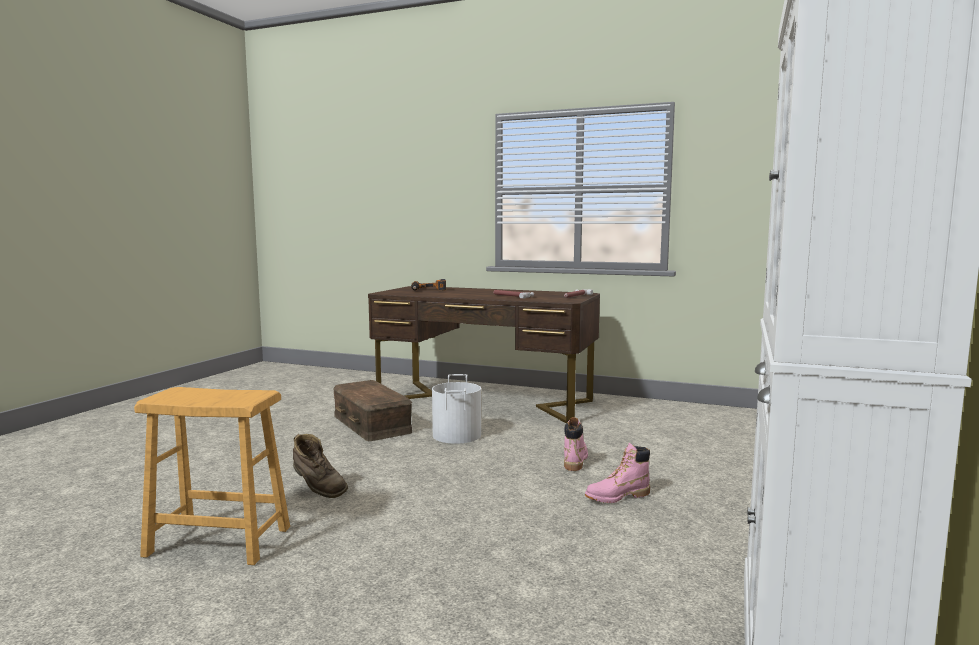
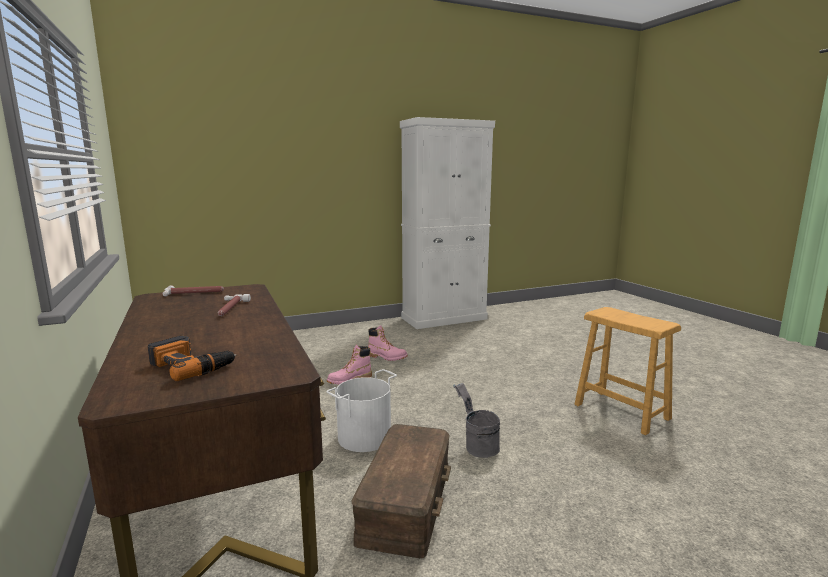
camera: 135 degrees left, 5 degrees up
(318, 490) = (540, 425): brown boot -> none
(361, 457) = (477, 446): none -> grey bucket

